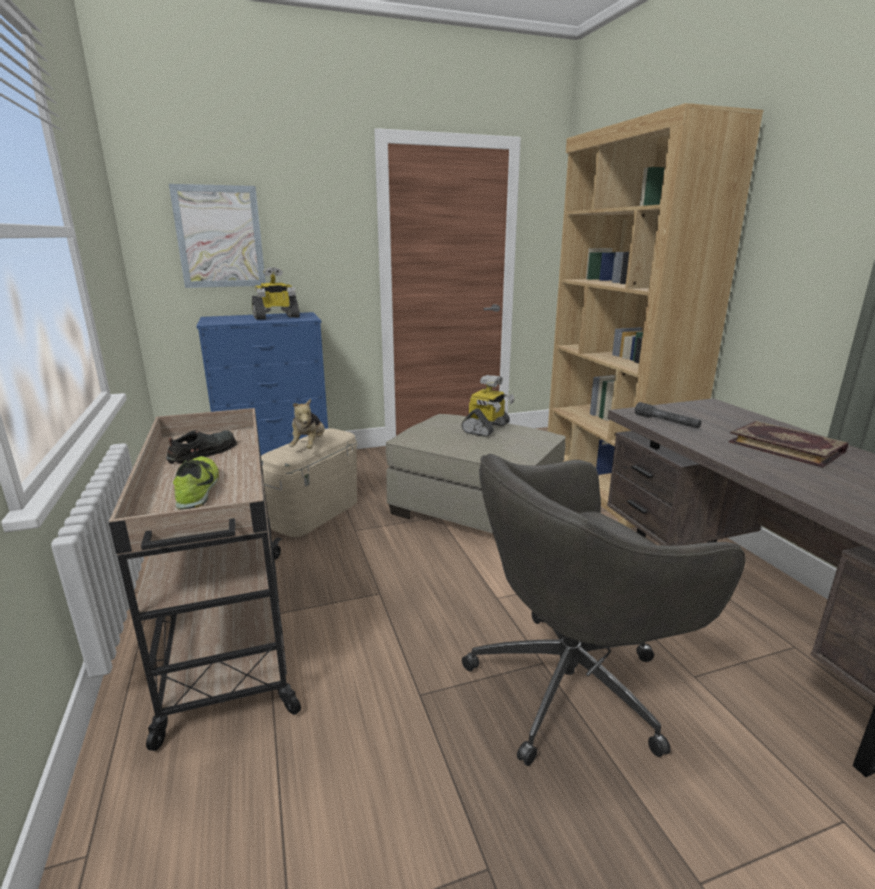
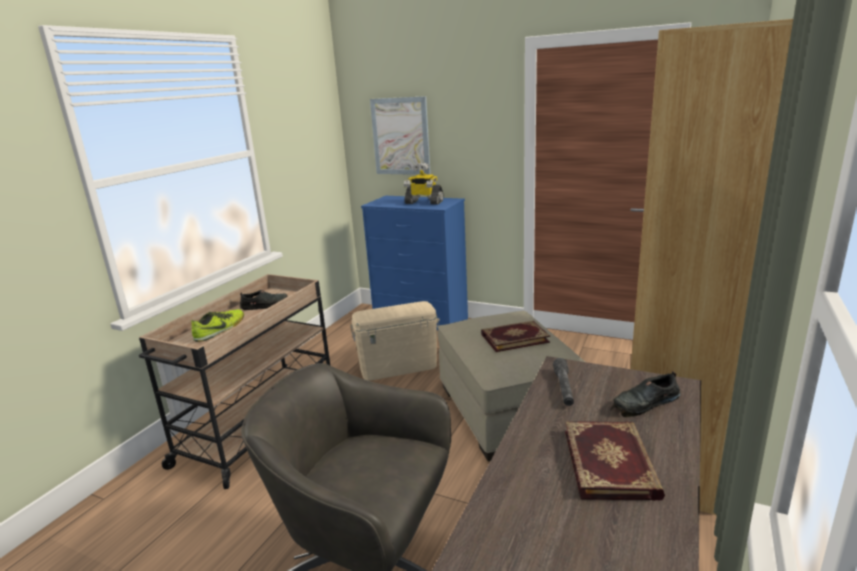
camera: 45 degrees right, 0 degrees up
(309, 446) = (390, 313): plush toy -> none
(486, 428) = (514, 338): toy robot -> book
(723, 416) = (644, 403): none -> black shoe

